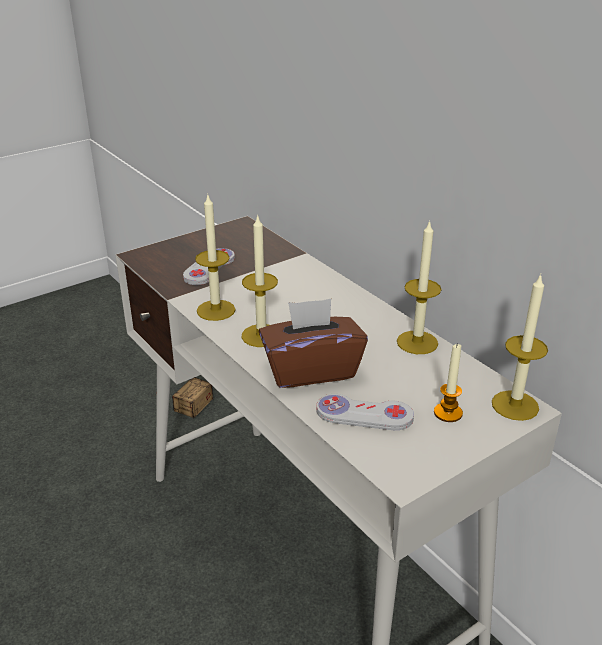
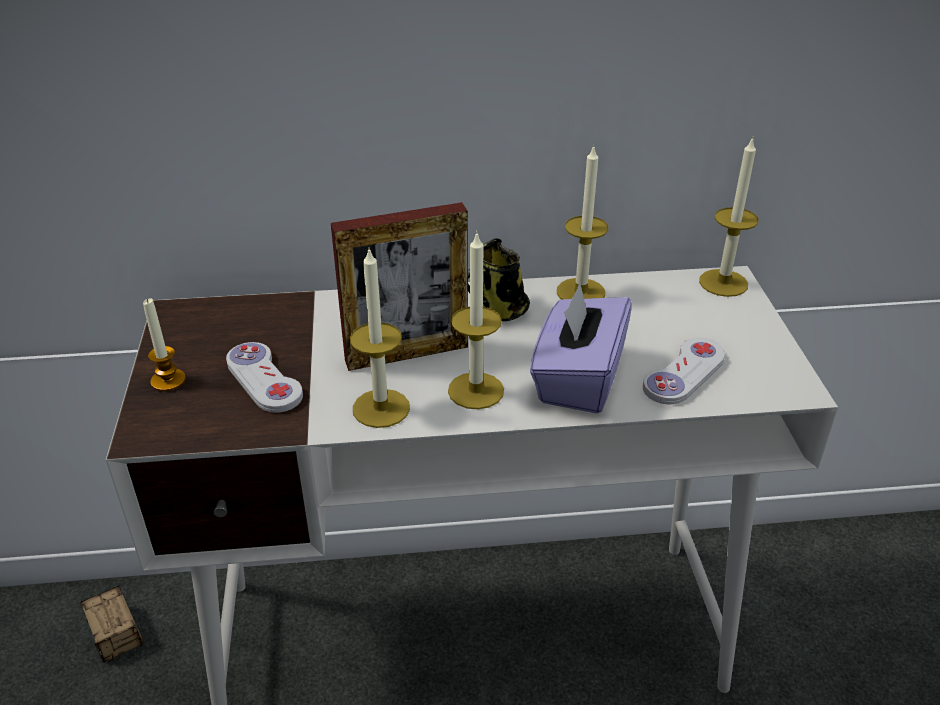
camera: 60 degrees left, 5 degrees up
(275, 301) = (407, 354): none -> picture frame
(311, 370) = (577, 379): brown tissue box -> purple tissue box
(354, 318) = (499, 312): none -> mug
(448, 413) = (712, 323): candle -> candle (168, 381)

